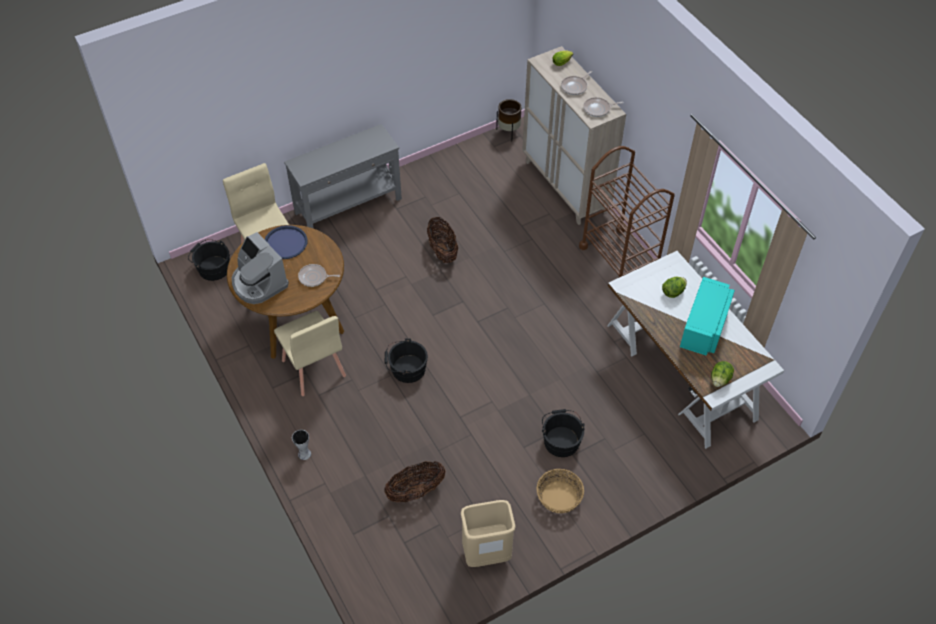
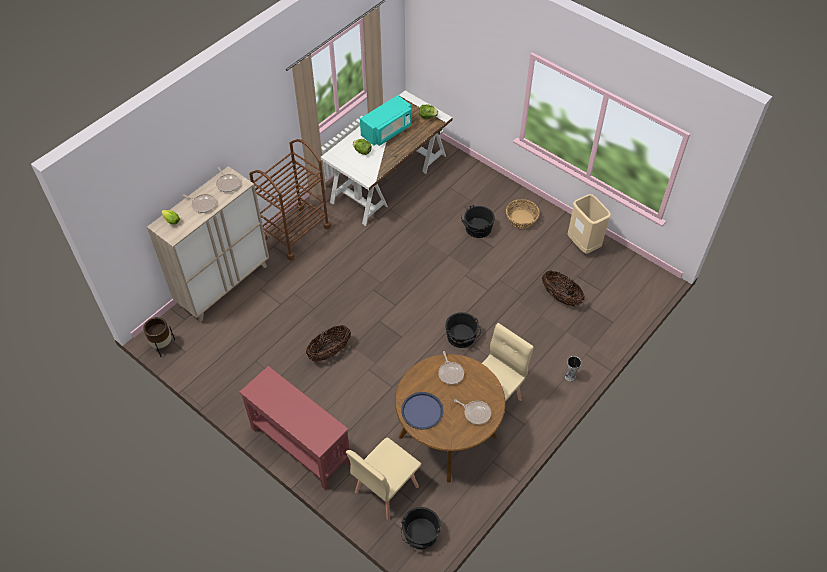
camera: 110 degrees left, 0 degrees up
(259, 283) = (476, 413): coffee machine -> frying pan
(349, 206) = (300, 445): grey console table -> red console table
(704, 327) = (387, 131): turquoise microwave -> turquoise microwave turned 135 degrees clockwise

